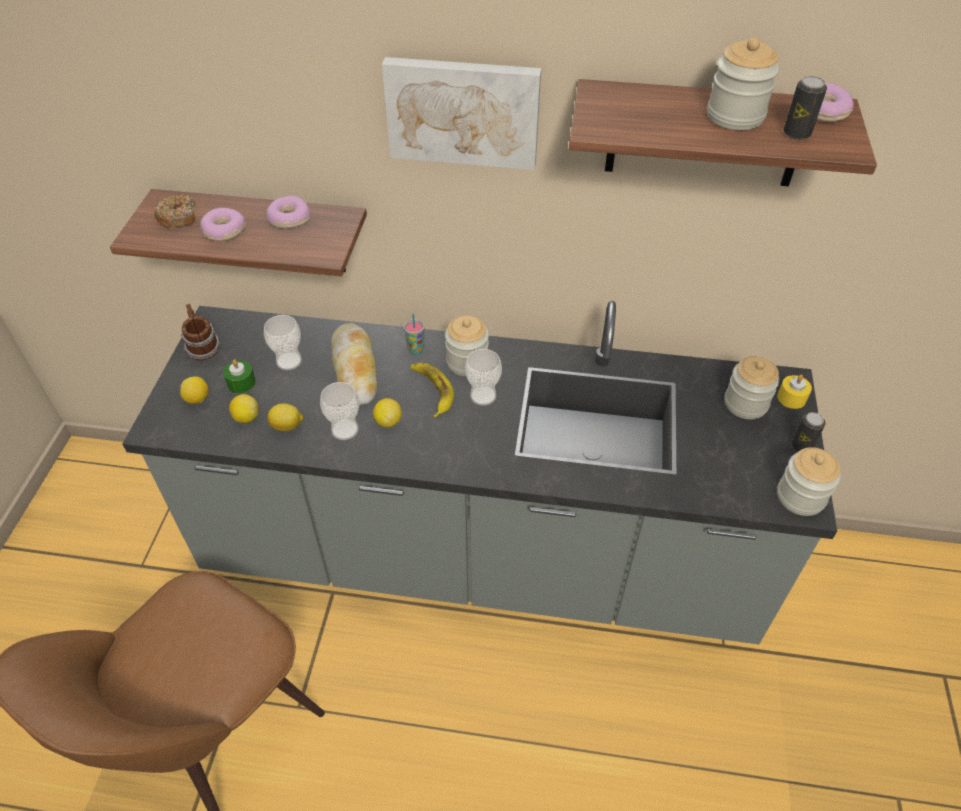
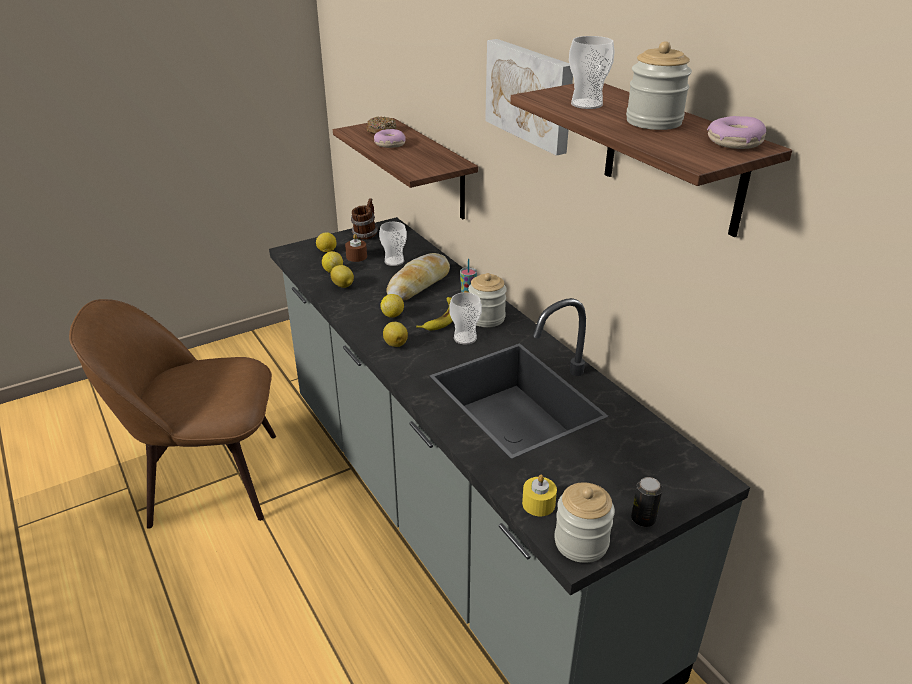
camera: 50 degrees right, 15 degrees down
(241, 383) = (356, 256): green candle -> brown candle
(289, 219) = (428, 153): donut -> none
(344, 429) = (365, 304): cup -> cup (586, 104)
(439, 448) = (395, 343): none -> lemon
(745, 403) = (644, 464): jar -> none
(791, 398) = (692, 489): yellow candle -> yellow candle (538, 504)
(796, 133) = (677, 142): can -> none

